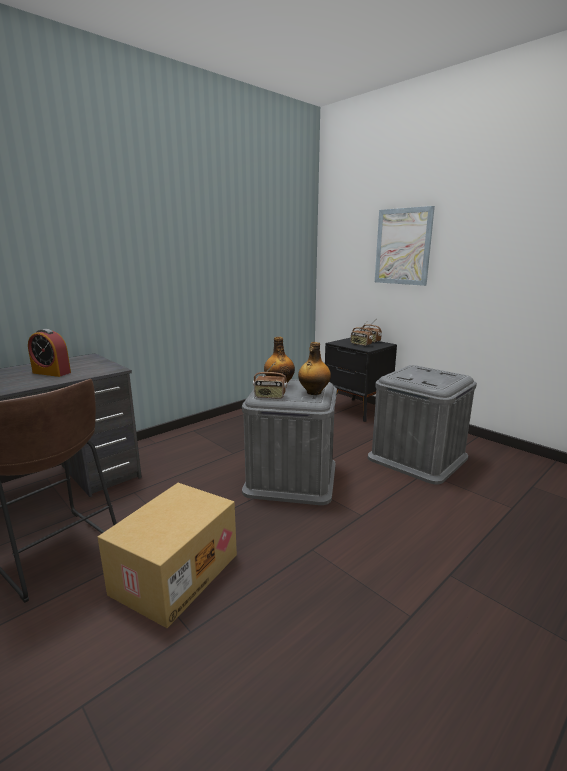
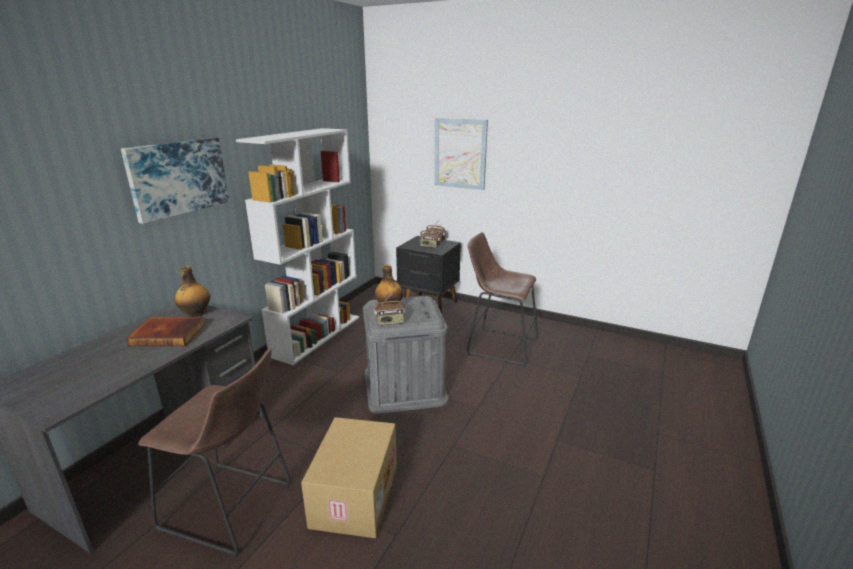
camera: 20 degrees left, 5 degrees up
(51, 373) = (169, 334): alarm clock -> book
(98, 237) = (178, 177): none -> picture
(233, 420) = (317, 335): none -> white bookcase
(313, 392) = (424, 311): bottle -> bottle (195, 314)
(417, 457) = (498, 345): grey storage box -> brown stool

